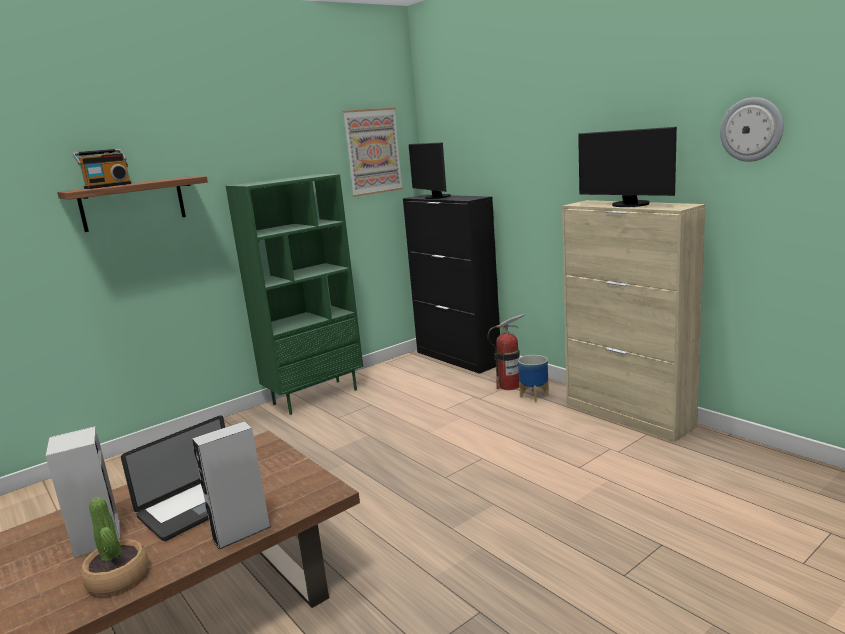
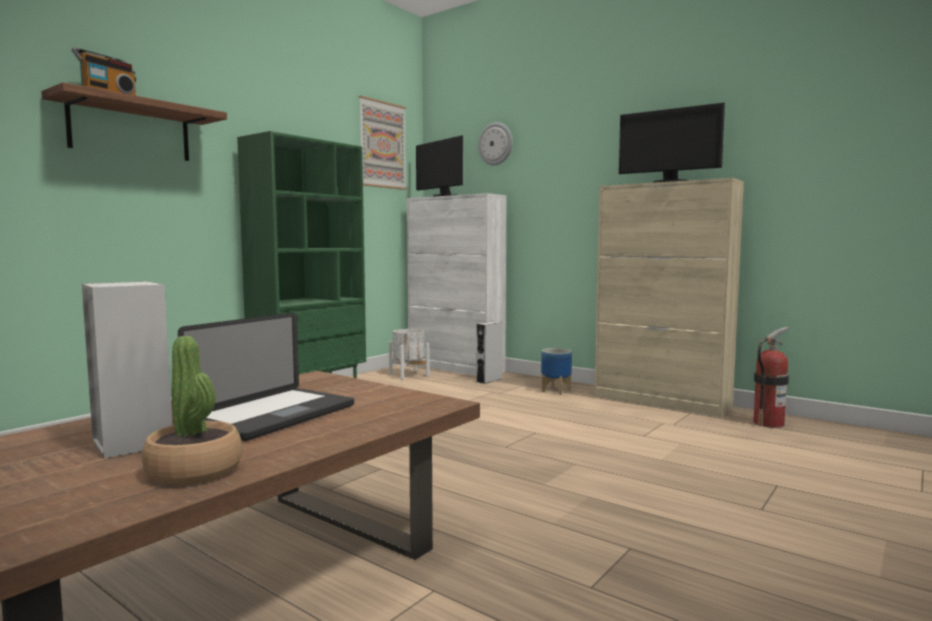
camera: 15 degrees left, 10 degrees down
(241, 533) = (354, 431): grey speaker -> grey speaker (489, 380)
(411, 369) = (409, 375): none -> white planter
(458, 358) = (455, 368): black cabinet -> white cabinet
(509, 386) = (524, 385): fire extinguisher -> fire extinguisher (768, 423)
(751, 129) = (788, 111): wall clock -> wall clock (495, 144)

